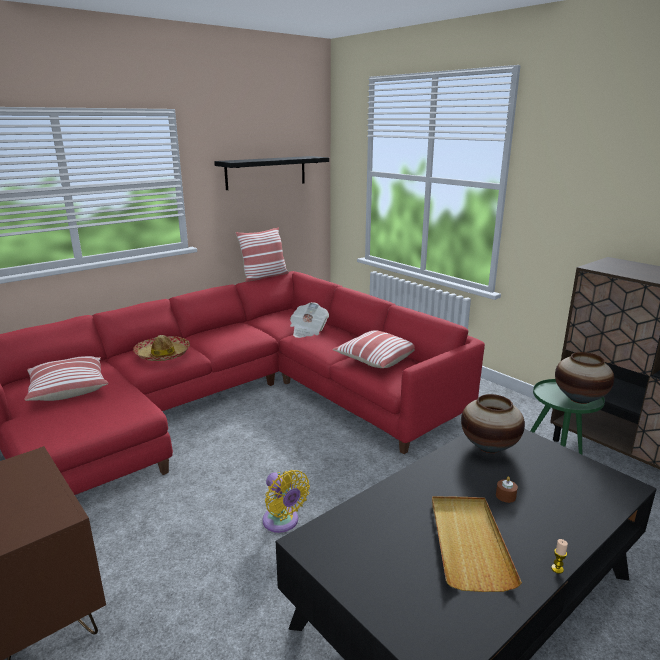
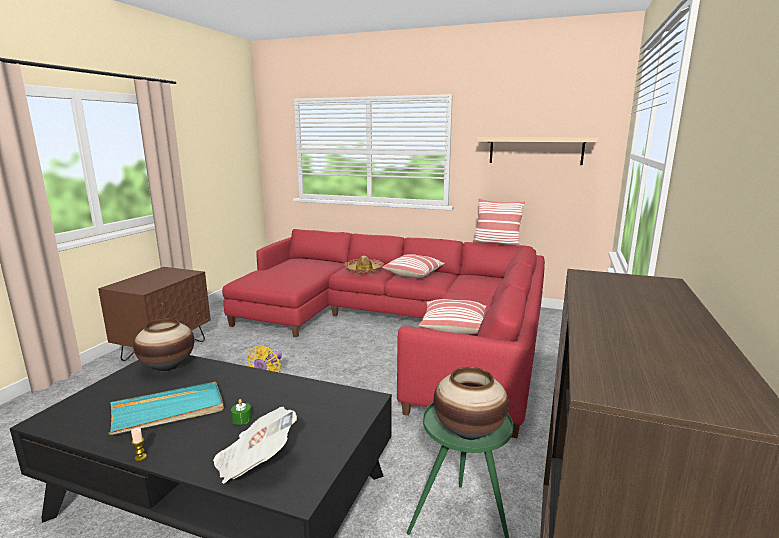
camera: 60 degrees right, 5 degrees down
(68, 389) = (296, 267): pillow -> pillow (414, 274)
(266, 172) = (535, 150): black shelf -> beige shelf
(308, 331) = (469, 292): newspaper -> newspaper (255, 461)
(468, 543) = (168, 411): beige tray -> turquoise tray
(489, 446) = (323, 399): vase -> vase (168, 366)
(505, 496) = (242, 419): brown candle -> green candle

